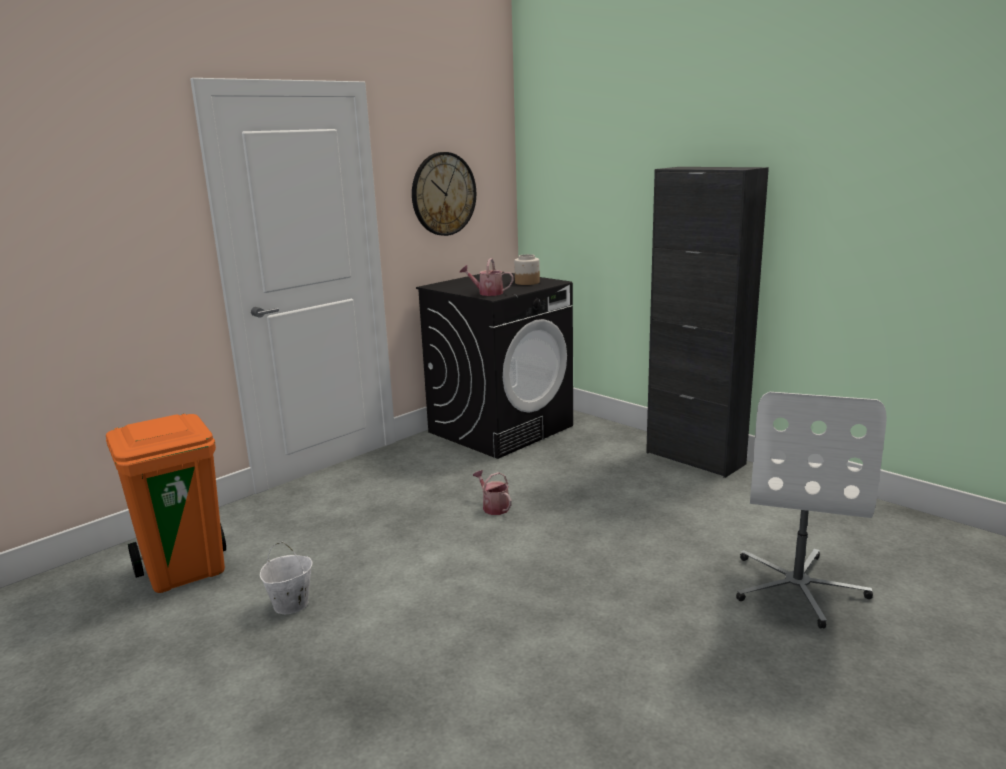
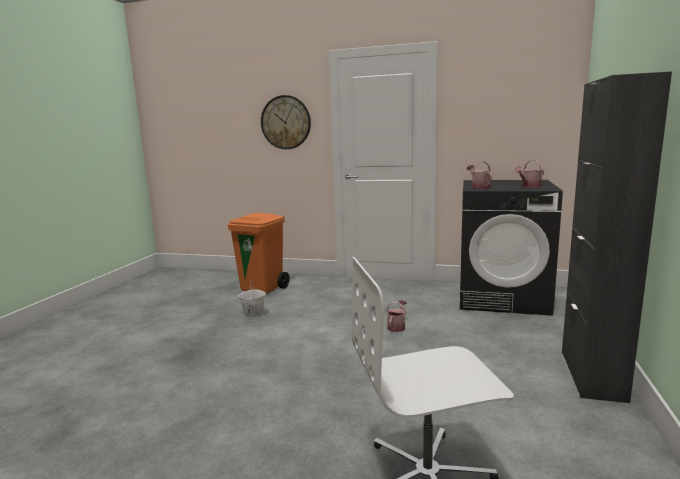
camera: 60 degrees right, 5 degrees down
(443, 194) = (499, 116): wall clock -> wall clock (286, 122)
(527, 282) = (529, 186): jar -> watering can

